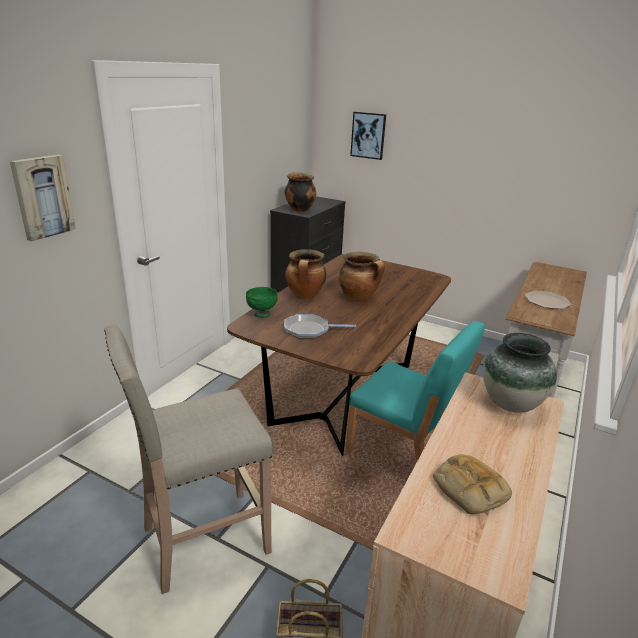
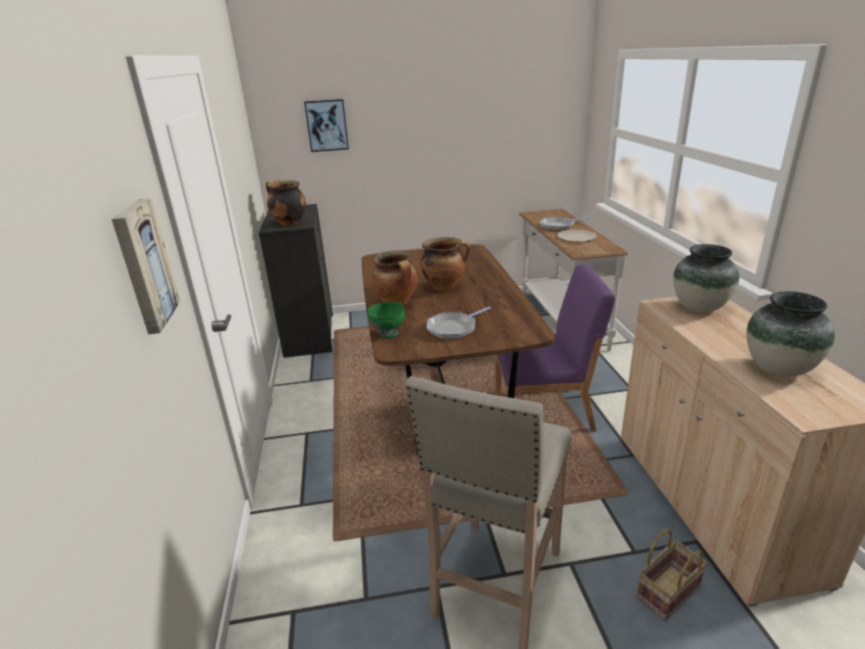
camera: 35 degrees left, 0 degrees up
(402, 450) = (544, 411): turquoise chair -> purple chair
(468, 489) = (778, 369): bread -> vase
(549, 285) = (559, 226): none -> frying pan

